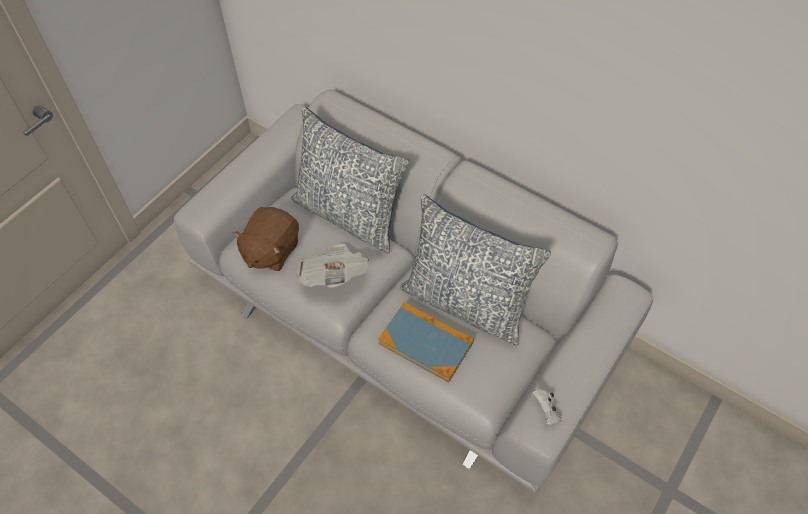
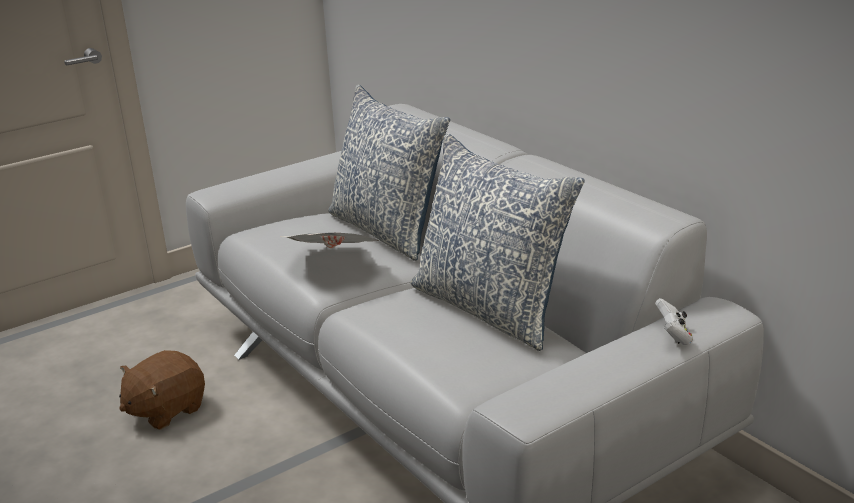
camera: 20 degrees right, 30 degrees down
(270, 250) = (275, 238): brown plush toy -> brown plush toy (166, 410)
(426, 343) = (413, 327): book -> none
(546, 411) = (539, 392): white game controller -> white game controller (673, 336)

